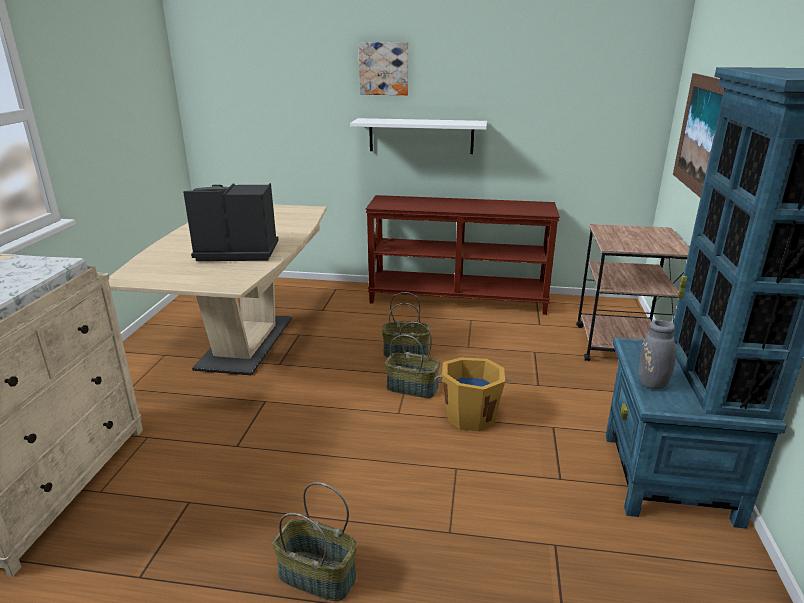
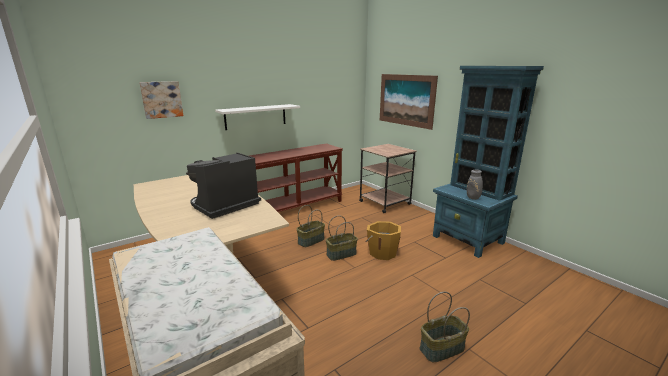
camera: 45 degrees left, 5 degrees down
(384, 68) = (230, 76): picture -> picture (161, 99)

